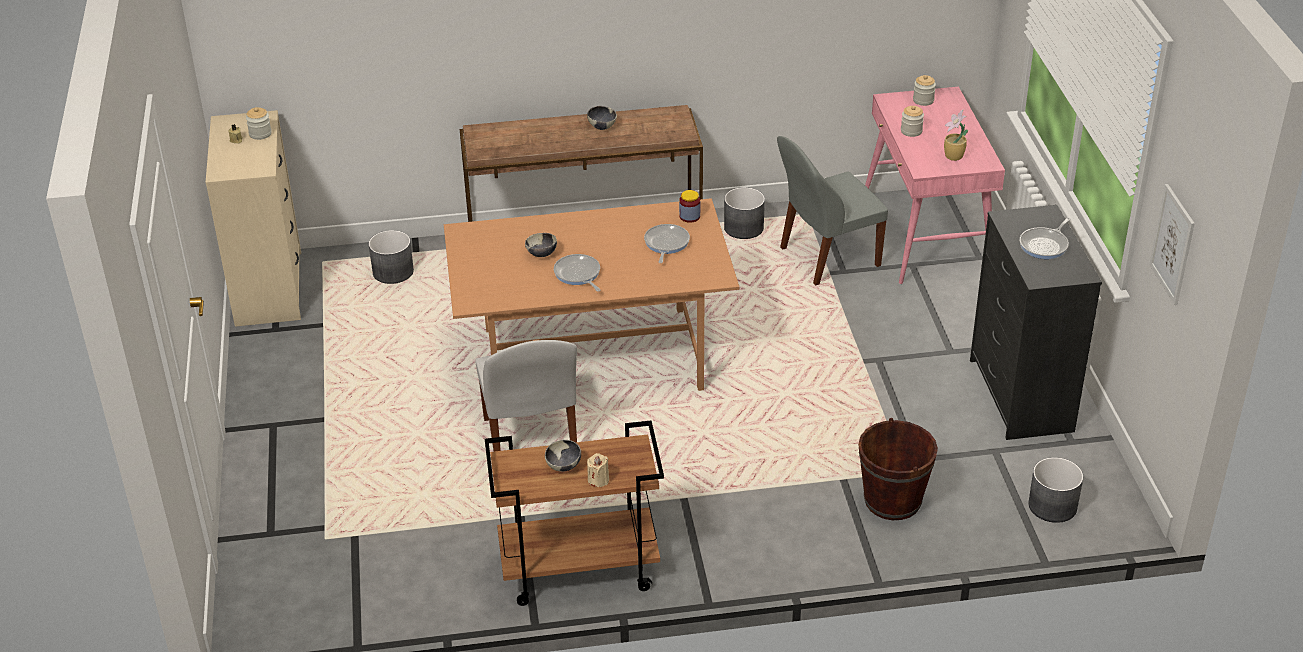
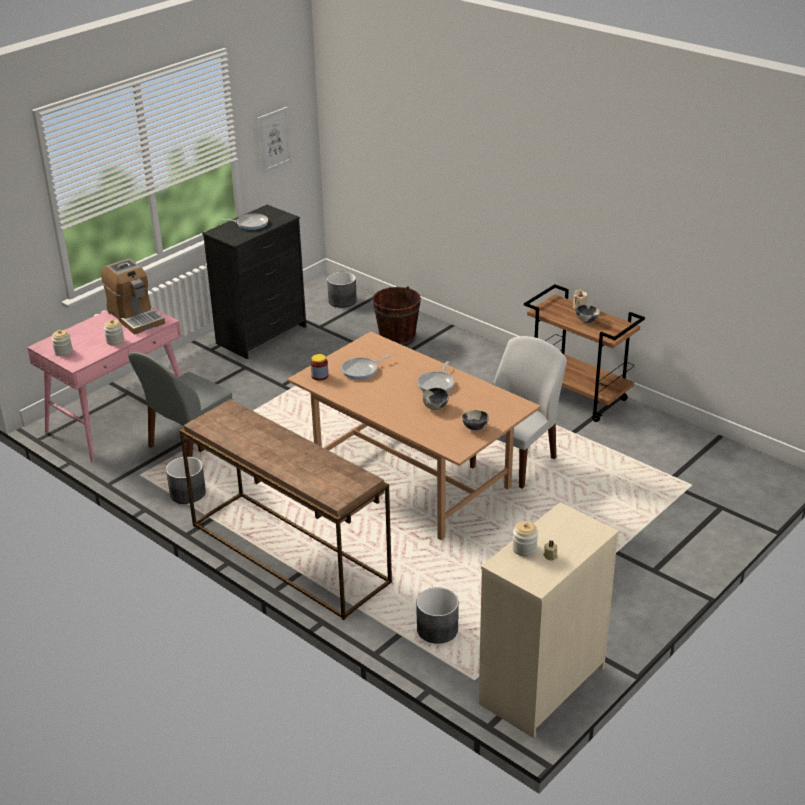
camera: 130 degrees left, 5 degrees down
(602, 126) = (260, 445): bowl -> bowl (475, 428)
(827, 257) = (189, 444): grey chair -> grey chair turned 105 degrees clockwise
(953, 157) = (135, 317): potted plant -> coffee machine

